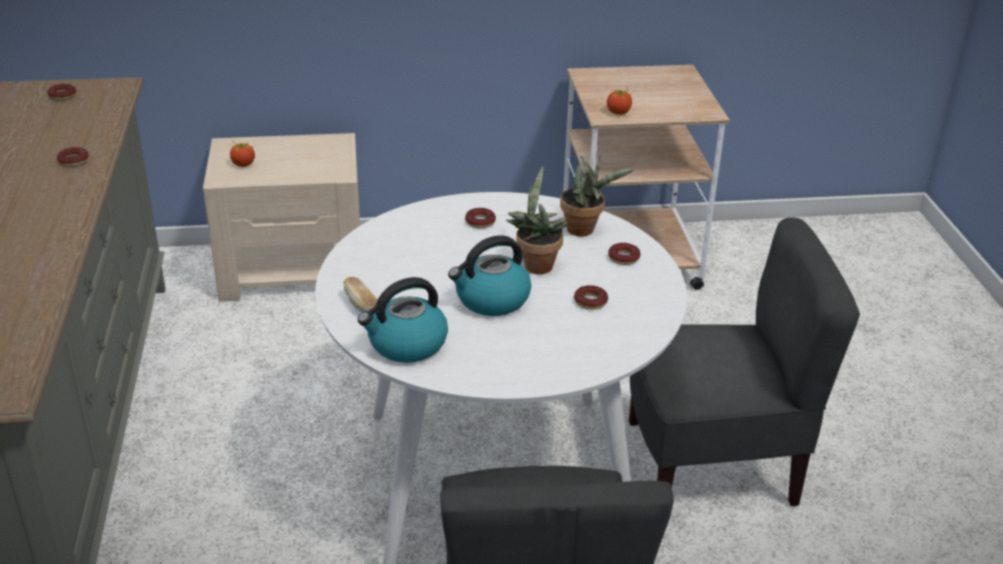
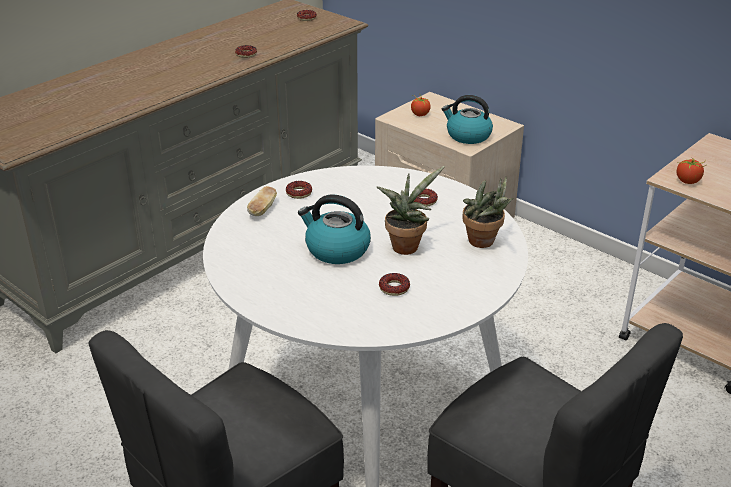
camera: 50 degrees right, 0 degrees up
(406, 345) = (242, 245): kettle -> kettle (467, 135)
(624, 258) = (474, 275): donut -> donut (299, 193)

